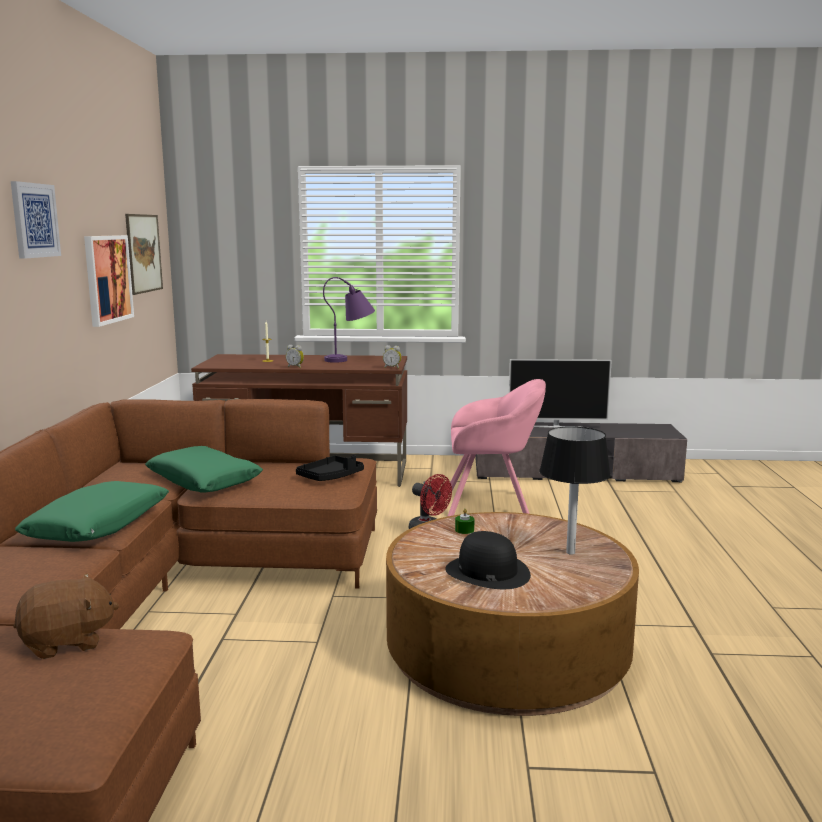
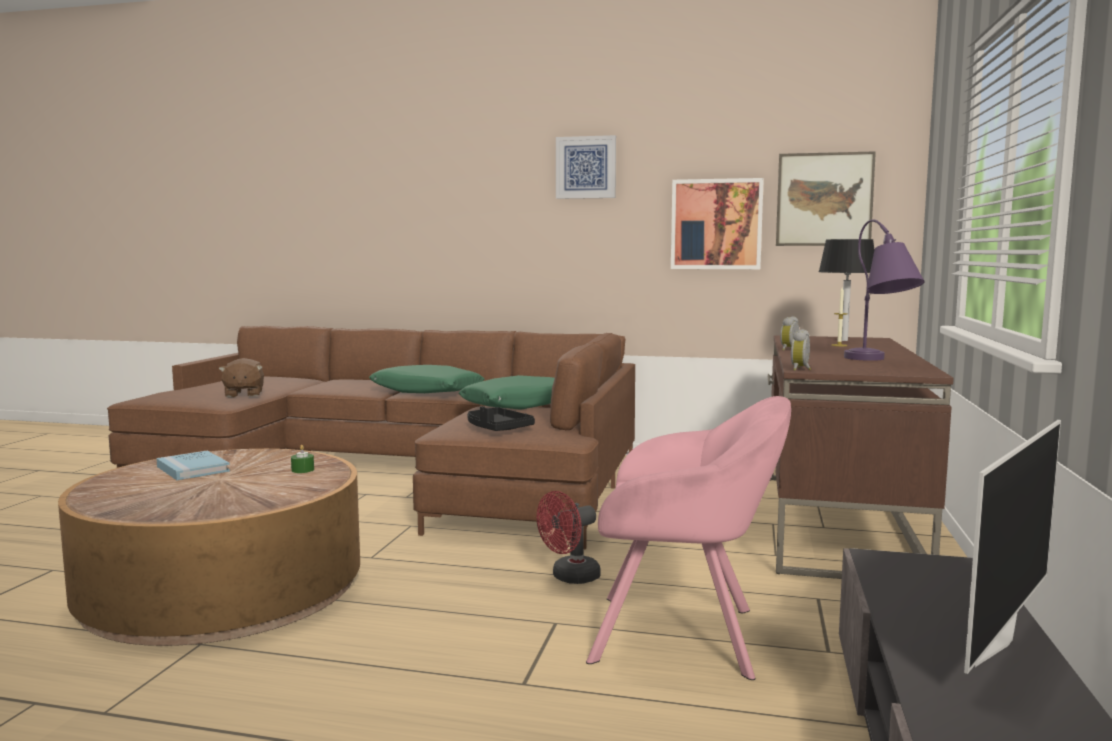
camera: 100 degrees right, 5 degrees down
(487, 572) = (193, 469): black hat -> blue book
(492, 504) = (685, 636): pink armchair -> pink armchair turned 90 degrees counterclockwise
(556, 426) = (994, 638): television -> television turned 150 degrees counterclockwise
(570, 552) = (178, 498): black table lamp -> black table lamp (844, 340)

